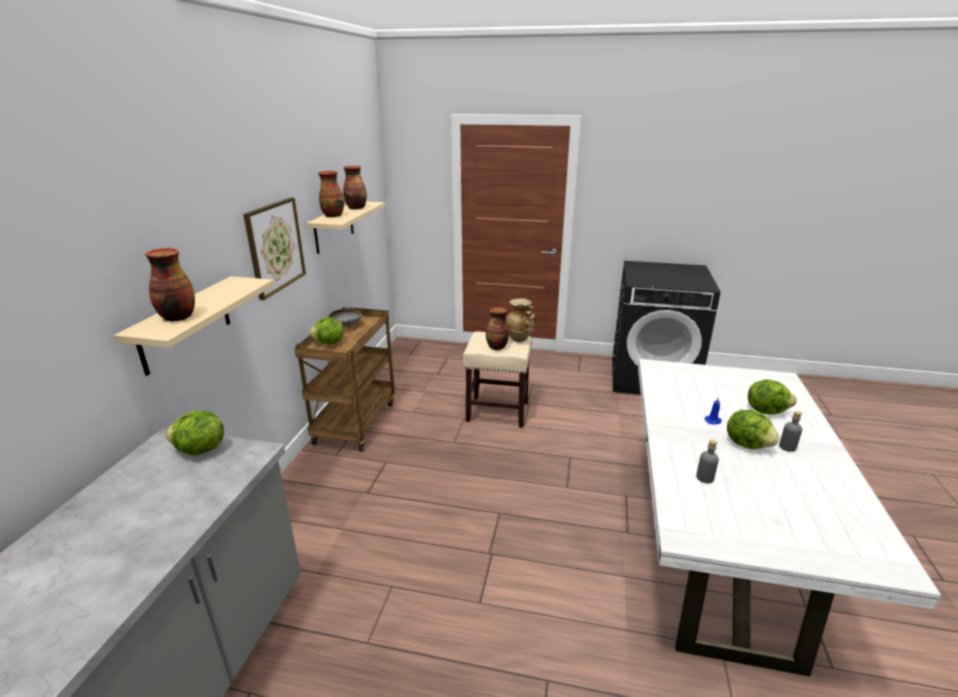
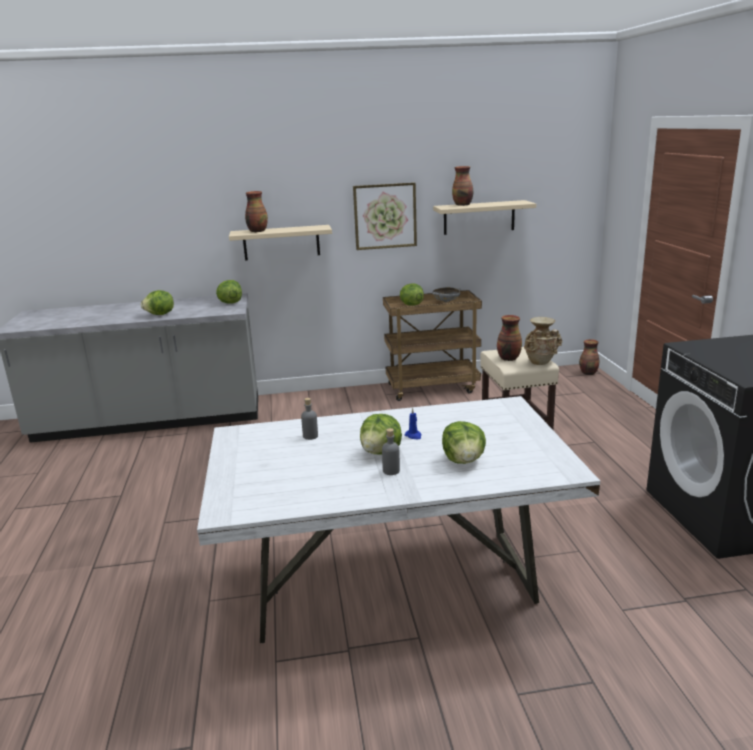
camera: 70 degrees right, 5 degrees down
(153, 543) = (160, 315): none -> lettuce
(356, 208) = (498, 203): vase -> vase (588, 373)

